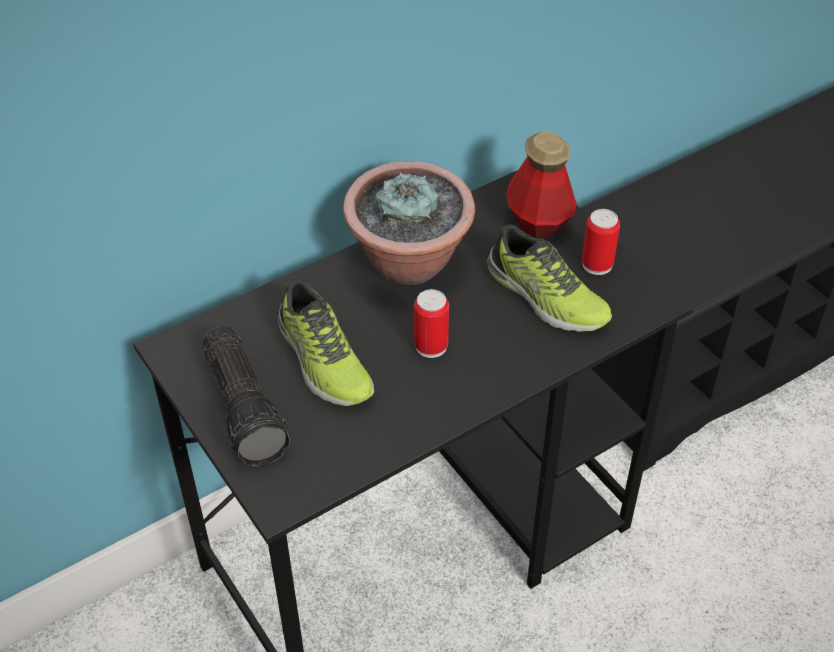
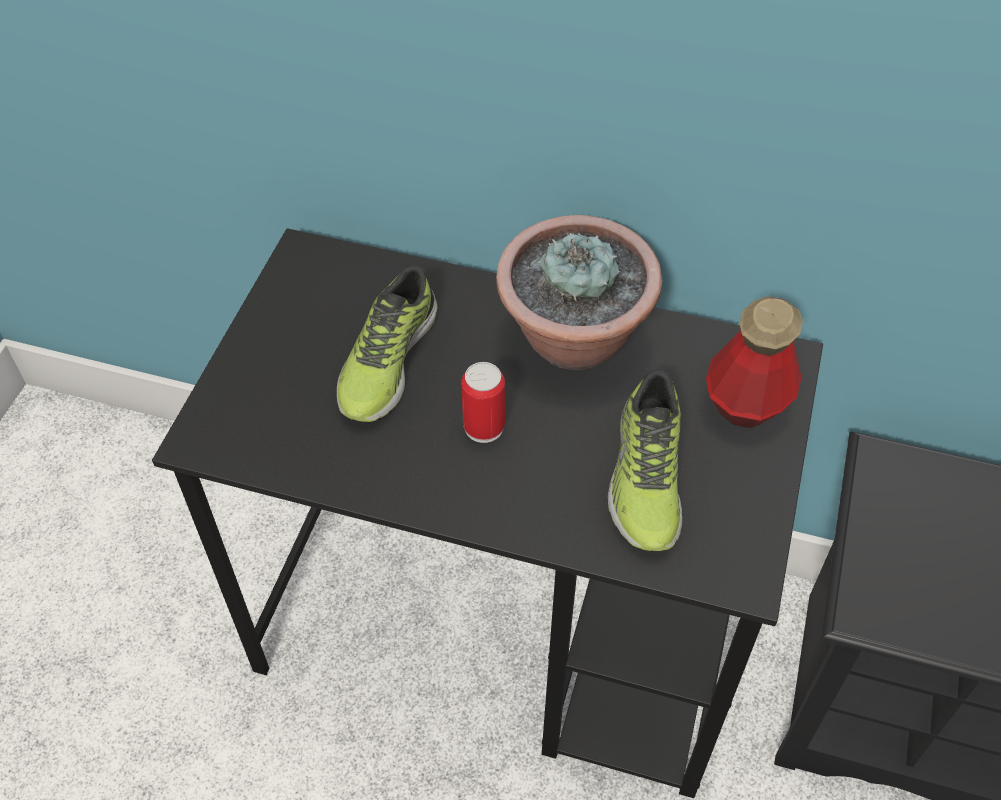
camera: 50 degrees right, 5 degrees up
(247, 407) = (283, 347): flashlight -> none
(597, 264) = (741, 491): can -> none

